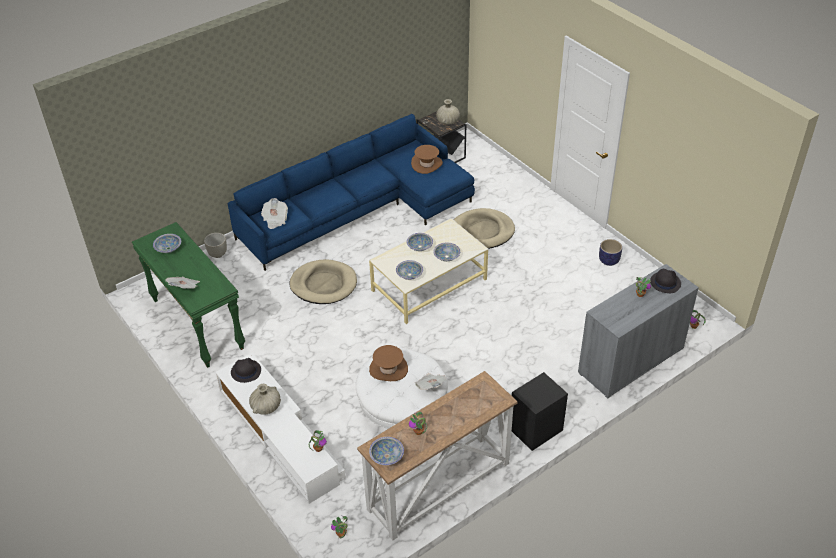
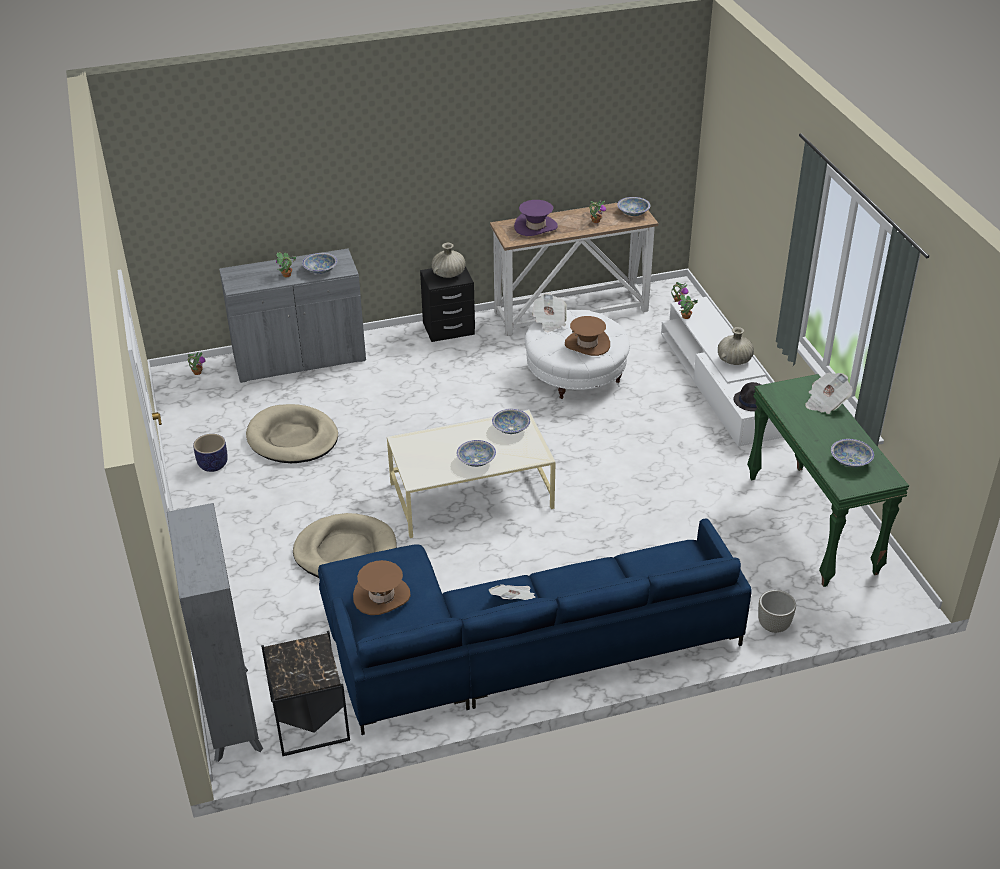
camera: 160 degrees left, 5 degrees down
(275, 219) = (675, 560): newspaper -> newspaper (514, 601)
(323, 284) = (618, 533): beige dog bed -> beige dog bed (292, 438)
(446, 256) = (448, 438): bowl -> bowl (320, 269)
(447, 121) = (290, 660): beige vase -> beige vase (449, 274)
(471, 406) = (536, 227): none -> purple hat
(479, 150) = (232, 713): none -> grey bookcase
(665, 282) = (248, 279): black hat -> none

